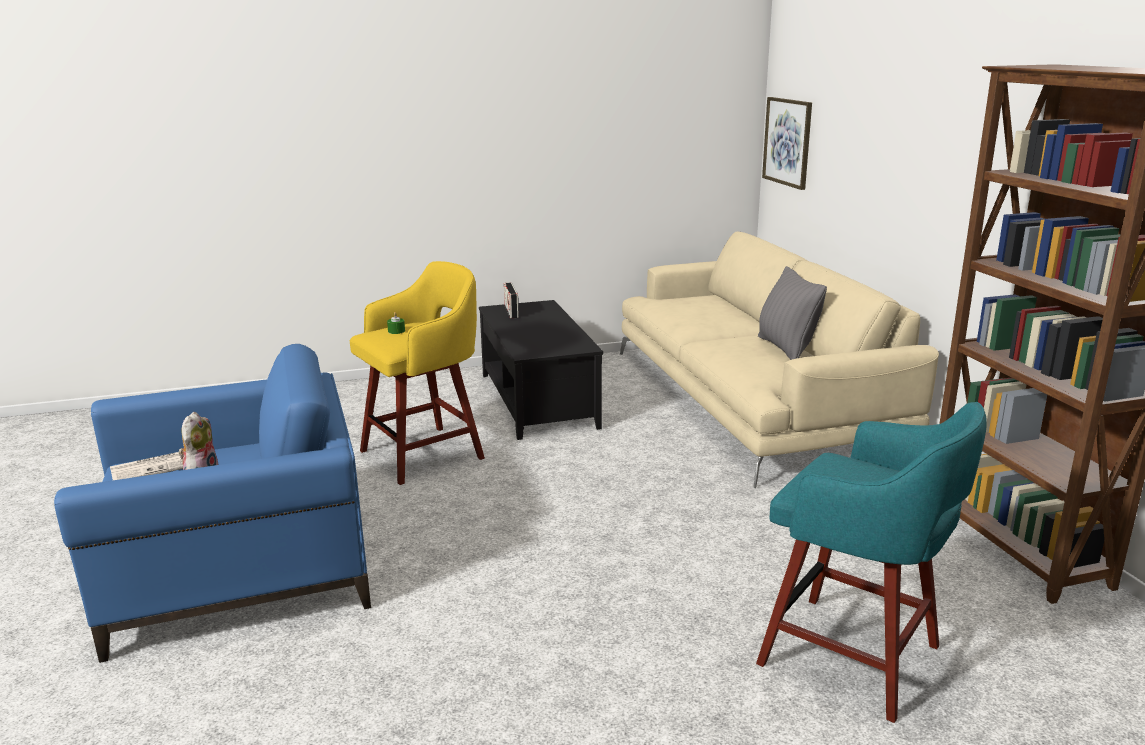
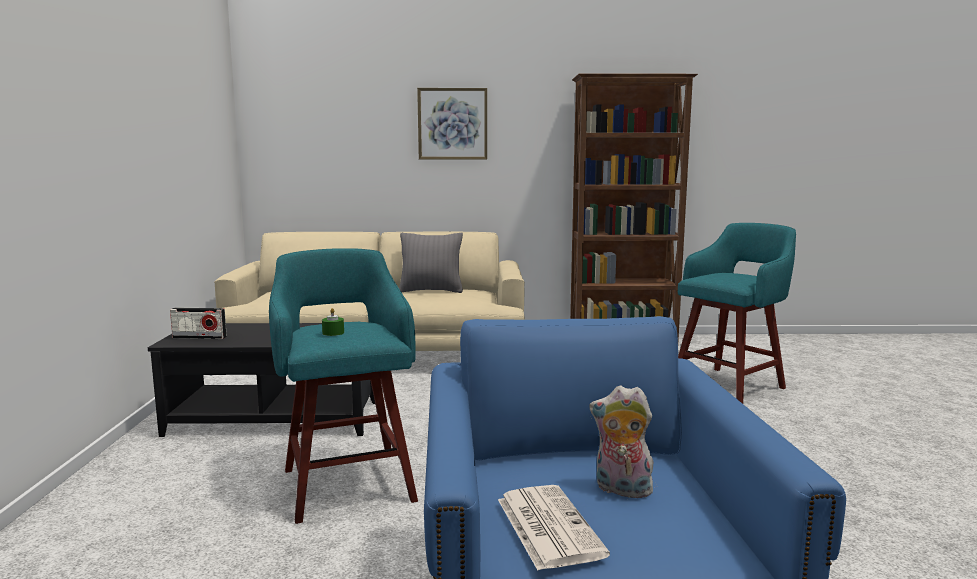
camera: 75 degrees left, 10 degrees down
(426, 453) = (348, 482): yellow stool -> turquoise stool
(787, 142) = (286, 152): picture -> picture (452, 124)

